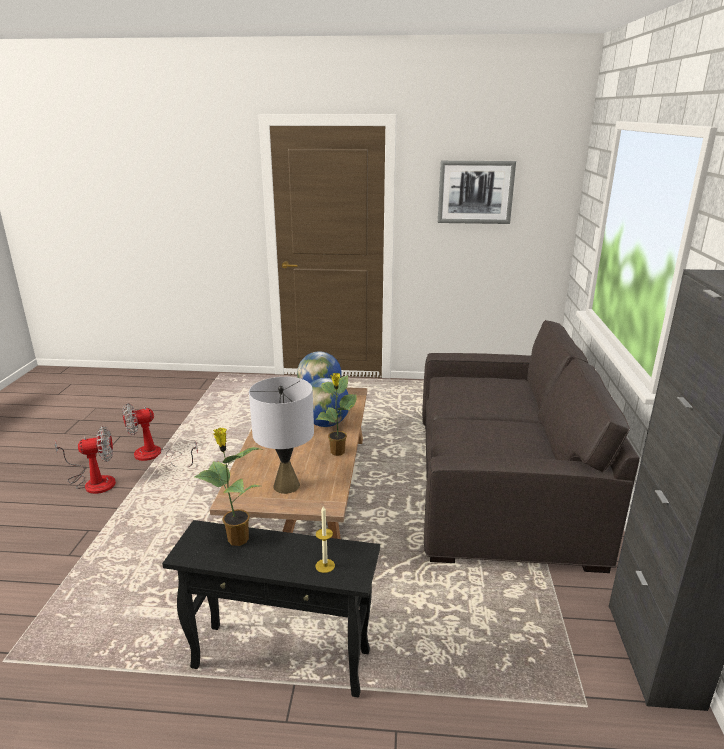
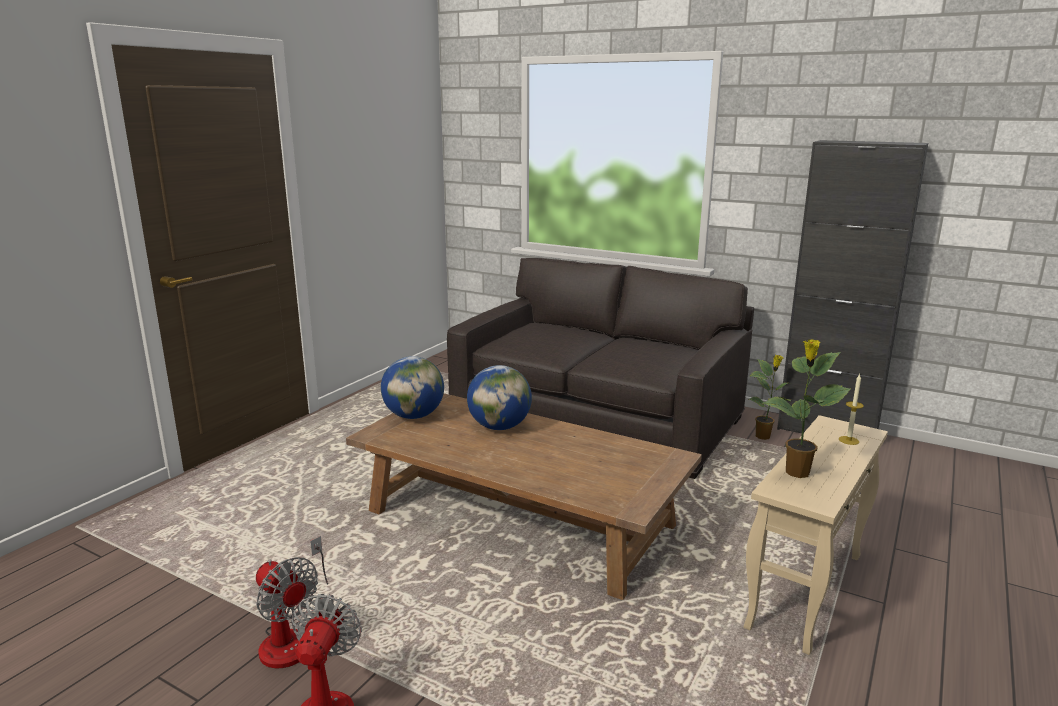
camera: 65 degrees left, 5 degrees down
(156, 456) = (293, 636): fan -> fan turned 45 degrees counterclockwise
(281, 659) = (805, 591): black side table -> beige side table
(287, 486) = (624, 471): grey table lamp -> none
(337, 452) = (573, 433): potted plant -> potted plant (764, 436)
(475, 192) = (368, 142): picture -> none

